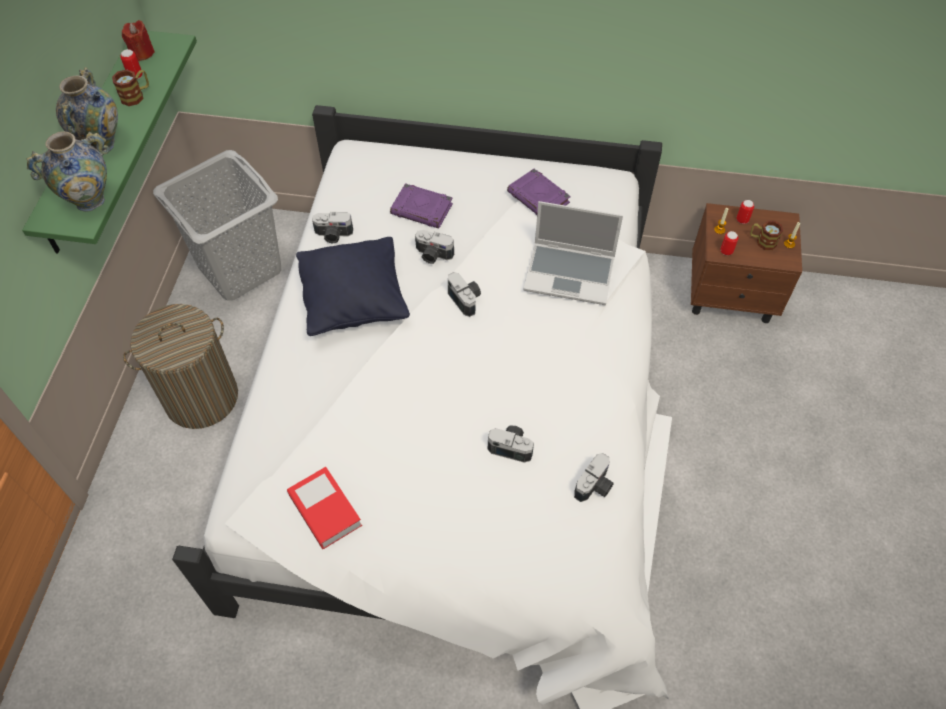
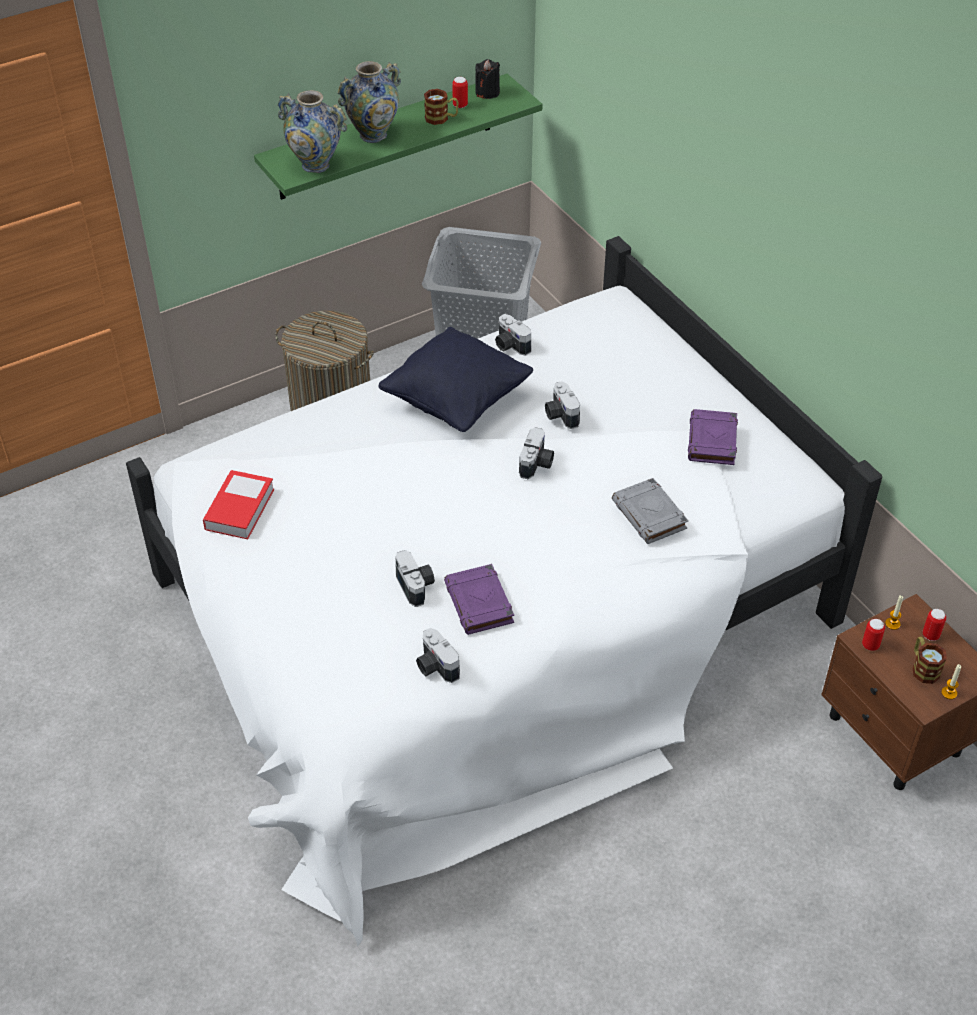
camera: 50 degrees right, 10 degrees down
(142, 53) = (487, 92): red candle -> black candle
(422, 209) = (605, 379): purple book -> purple book (479, 604)
(571, 274) = (650, 515): laptop -> grey book
(595, 487) = (435, 666): camera -> camera turned 60 degrees clockwise

